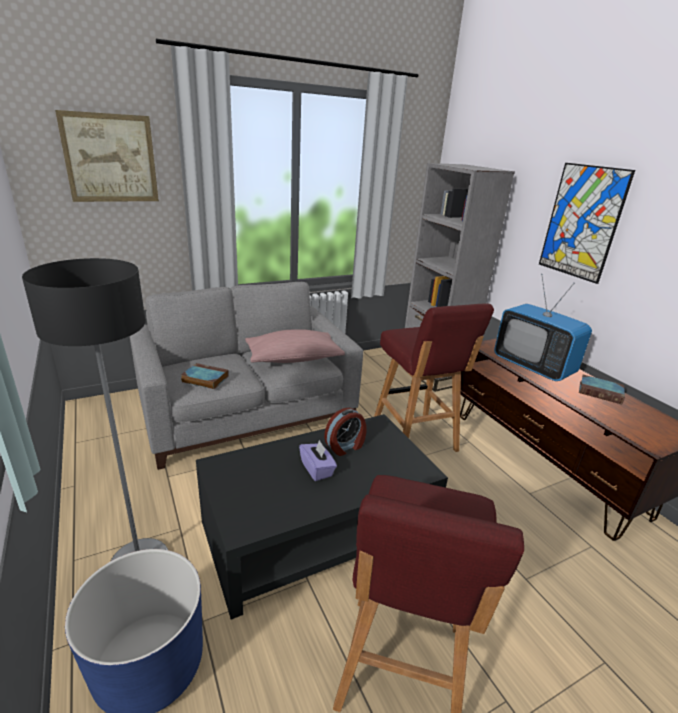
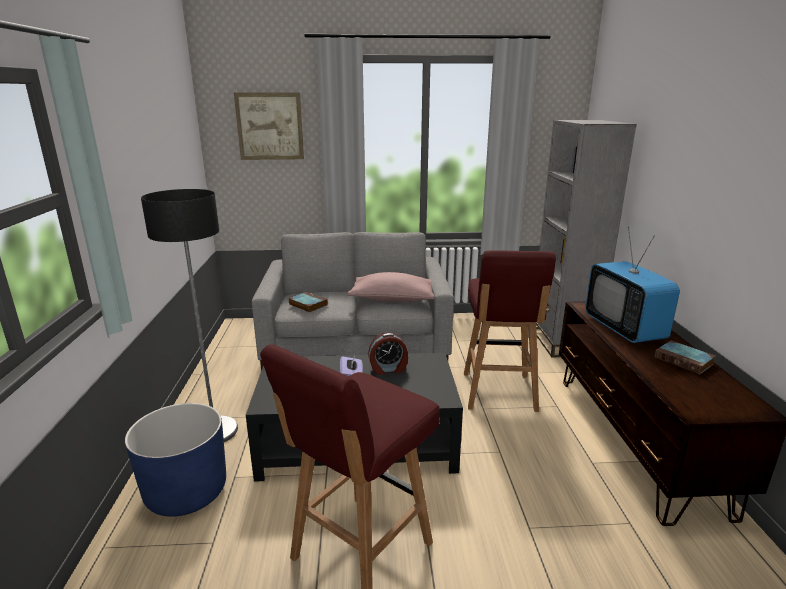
camera: 25 degrees right, 5 degrees down
(582, 222) = (688, 174): picture -> none

